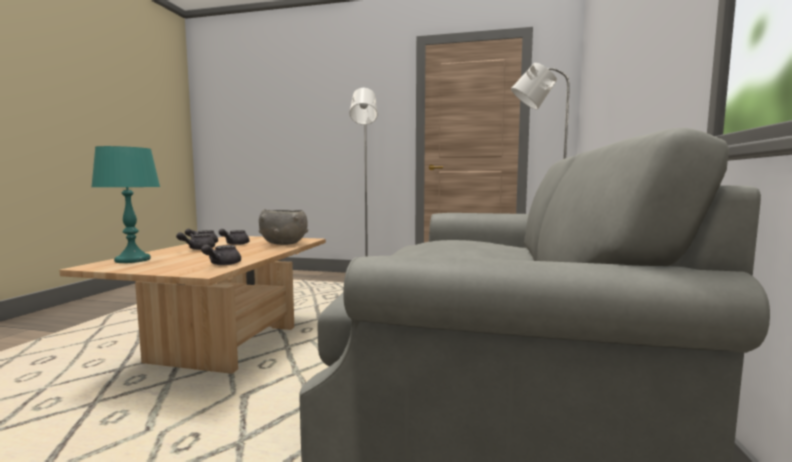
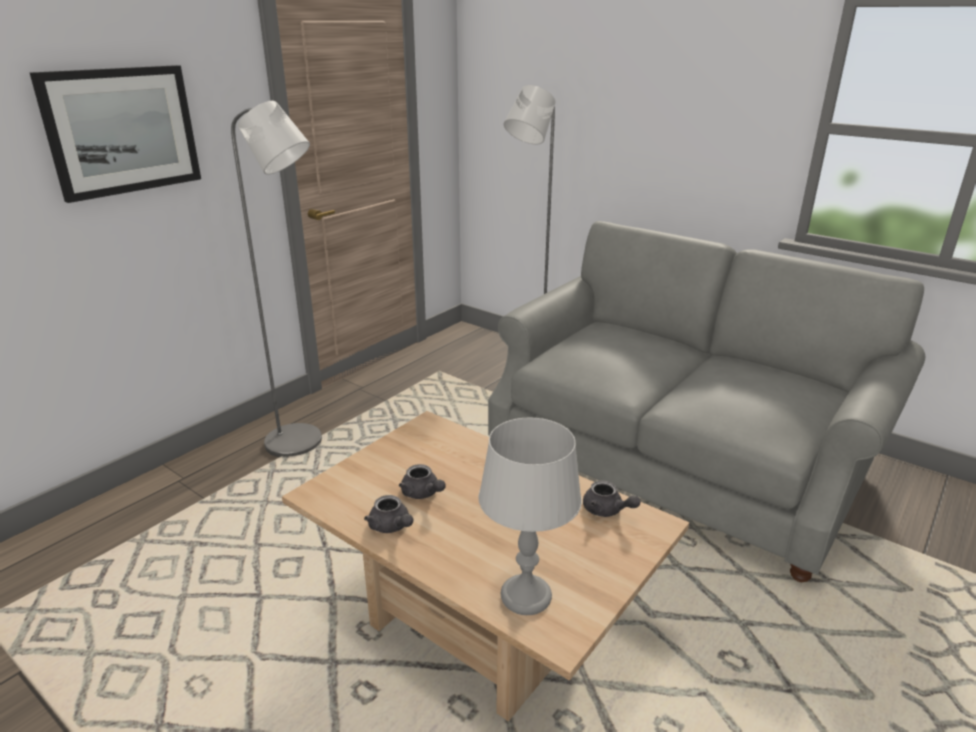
camera: 65 degrees left, 20 degrees up
(133, 260) = (526, 596): turquoise table lamp -> grey table lamp
(198, 249) = (450, 531): grey teapot -> none
(284, 243) = (456, 449): grey bowl -> none
(339, 113) = (122, 131): none -> picture

